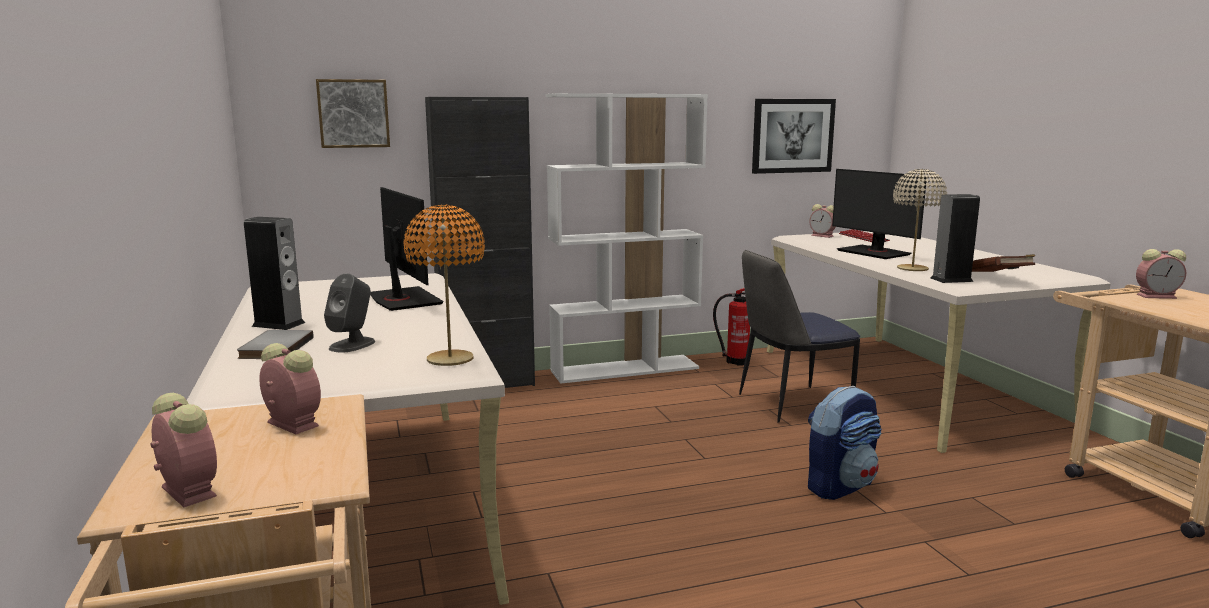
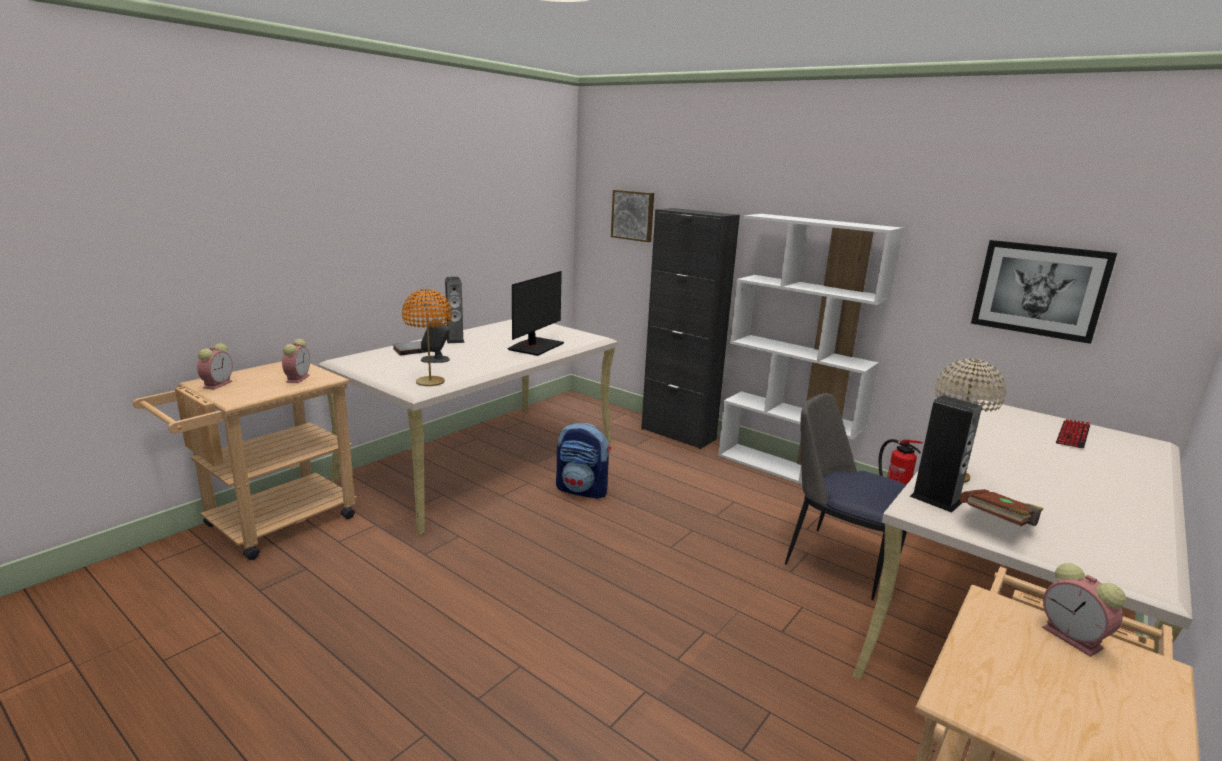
camera: 55 degrees right, 5 degrees up
(823, 236) = (1031, 416): alarm clock -> none
(839, 486) = (699, 623): backpack -> backpack (583, 490)
(874, 252) = (997, 449): monitor -> none

